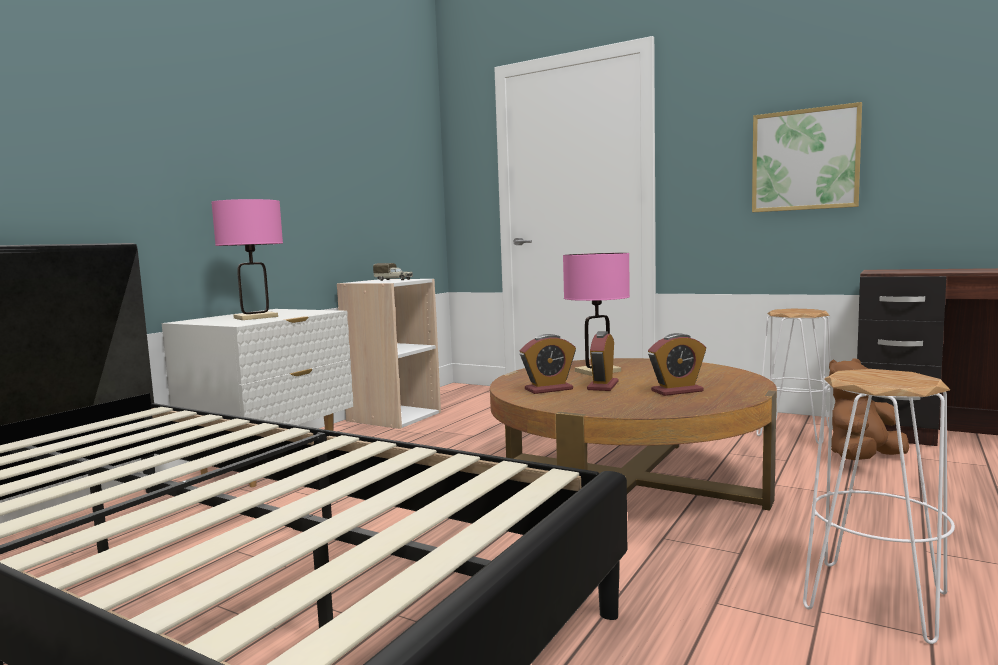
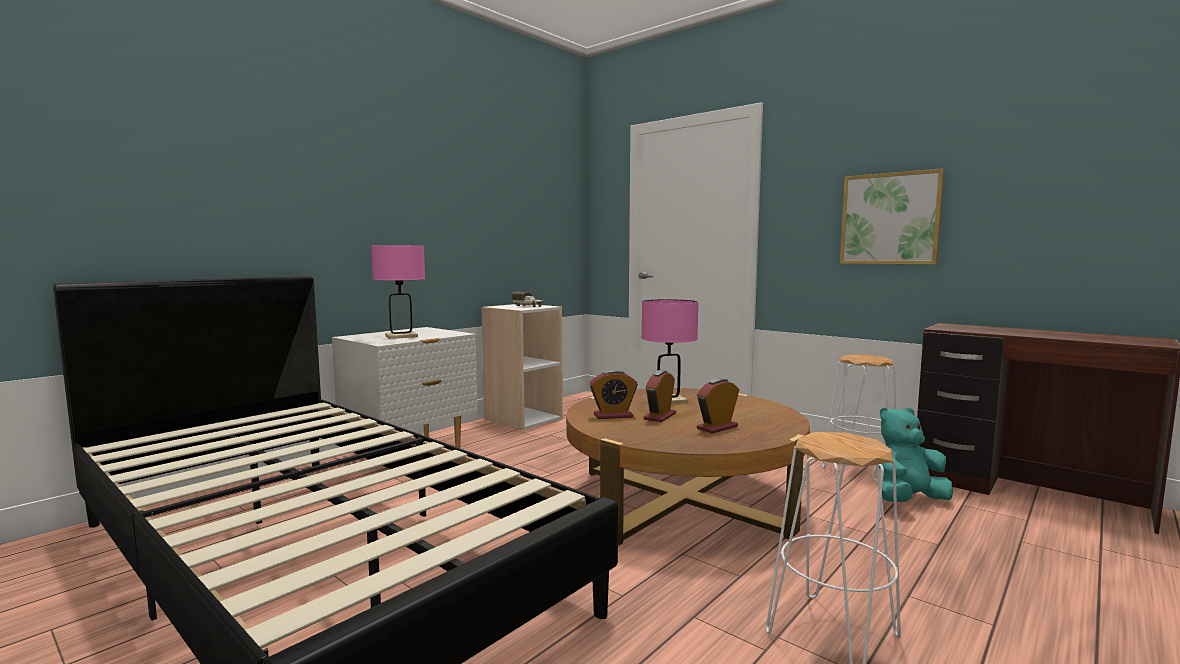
camera: 10 degrees right, 0 degrees up
(677, 391) = (717, 427): alarm clock -> alarm clock turned 150 degrees clockwise
(863, 459) = (908, 500): brown plush toy -> turquoise plush toy

